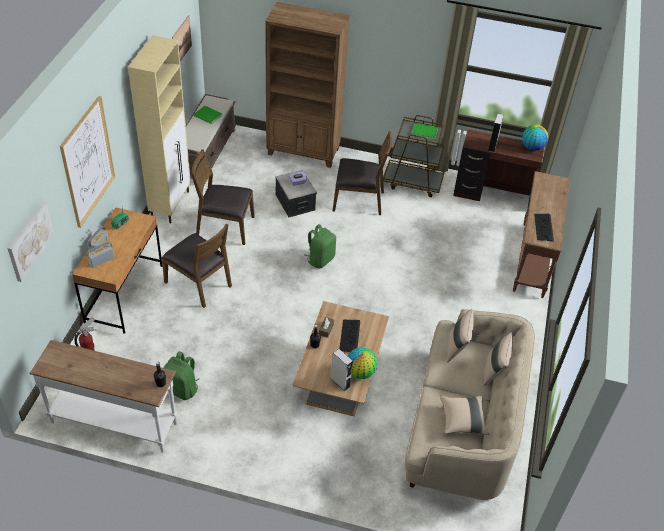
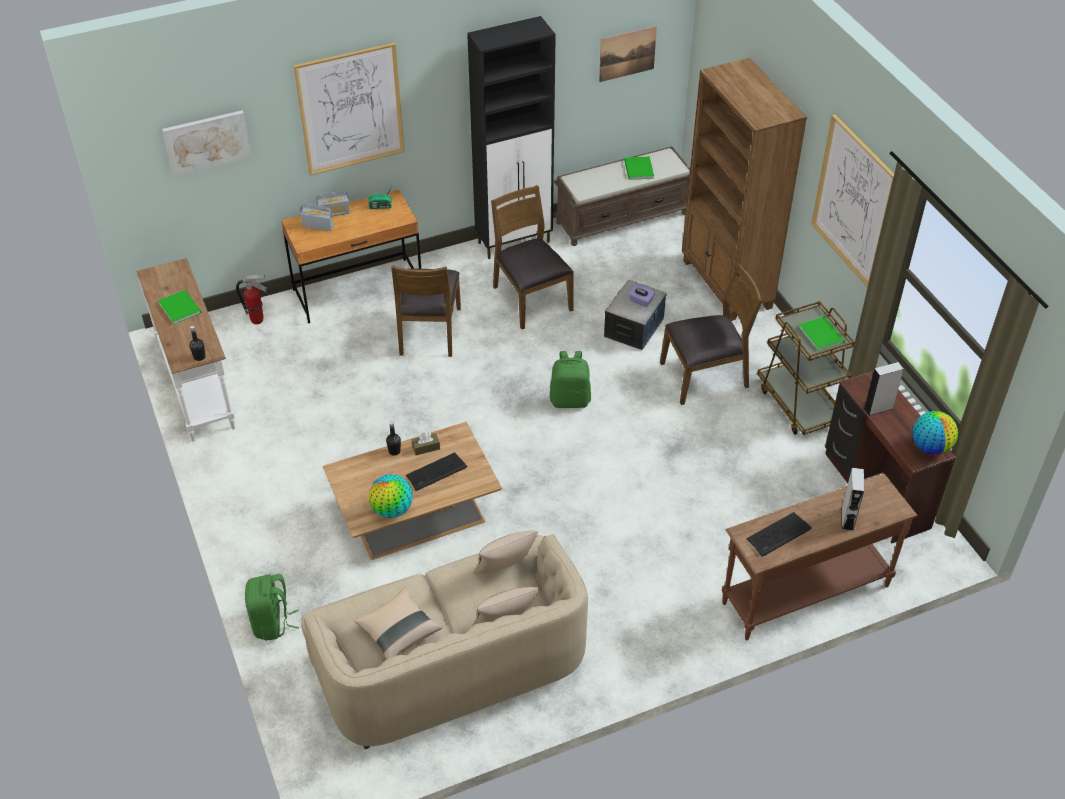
camera: 55 degrees right, 0 degrees up
(98, 368) = (180, 307): none -> green book
(171, 204) = (515, 242): beige cabinet -> black cabinet
(182, 389) = (280, 406): green backpack -> green backpack (272, 623)
(340, 382) = (362, 501): grey speaker -> grey speaker (847, 518)
(359, 200) = (705, 376): brown chair -> brown chair turned 75 degrees counterclockwise
(405, 48) = (853, 201): none -> picture

